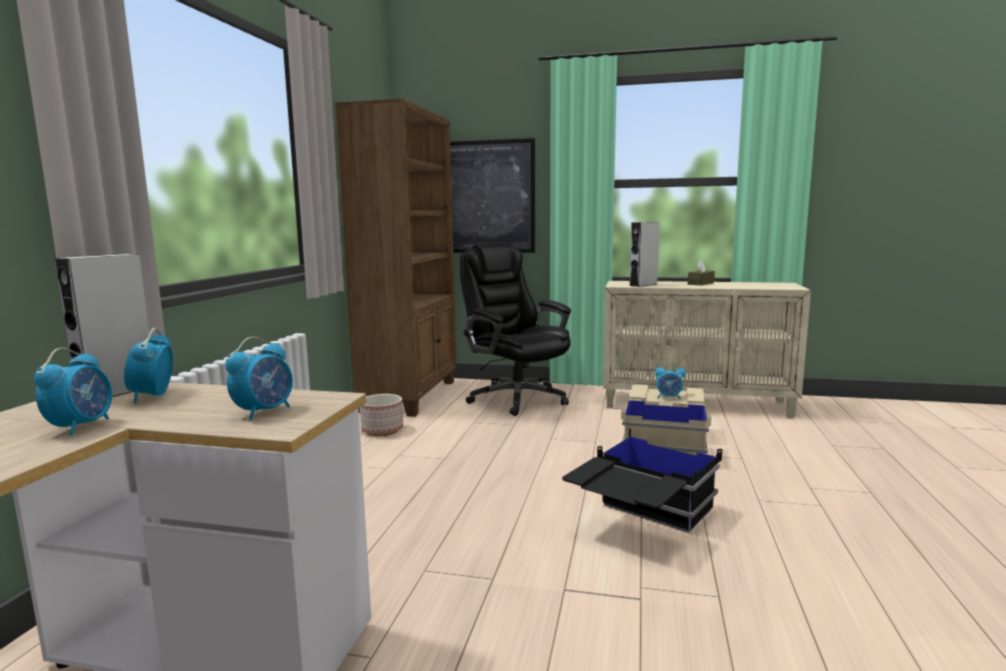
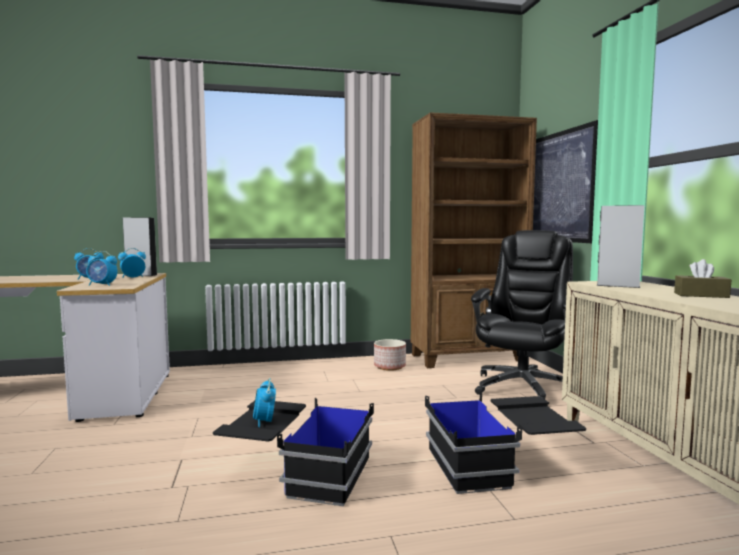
camera: 65 degrees right, 5 degrees down
(664, 443) = (500, 466): beige storage box -> black storage box
(669, 397) = (528, 418): alarm clock -> alarm clock (264, 421)

